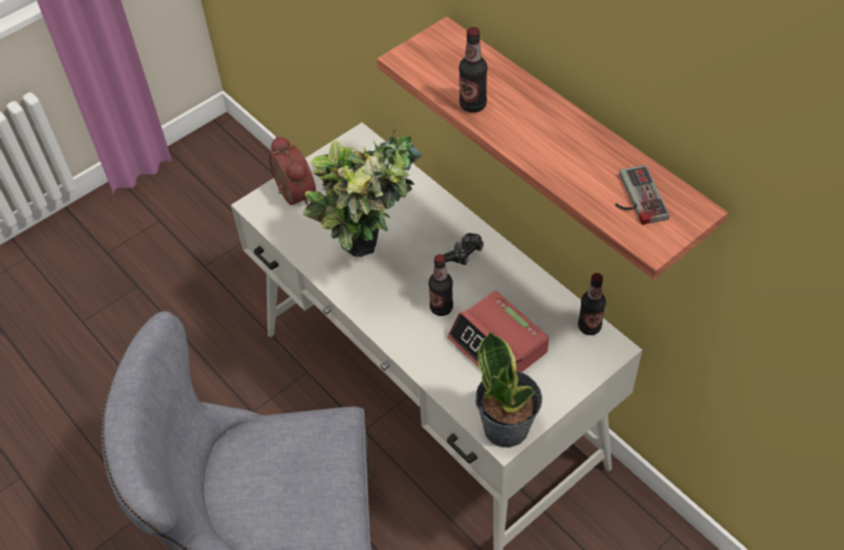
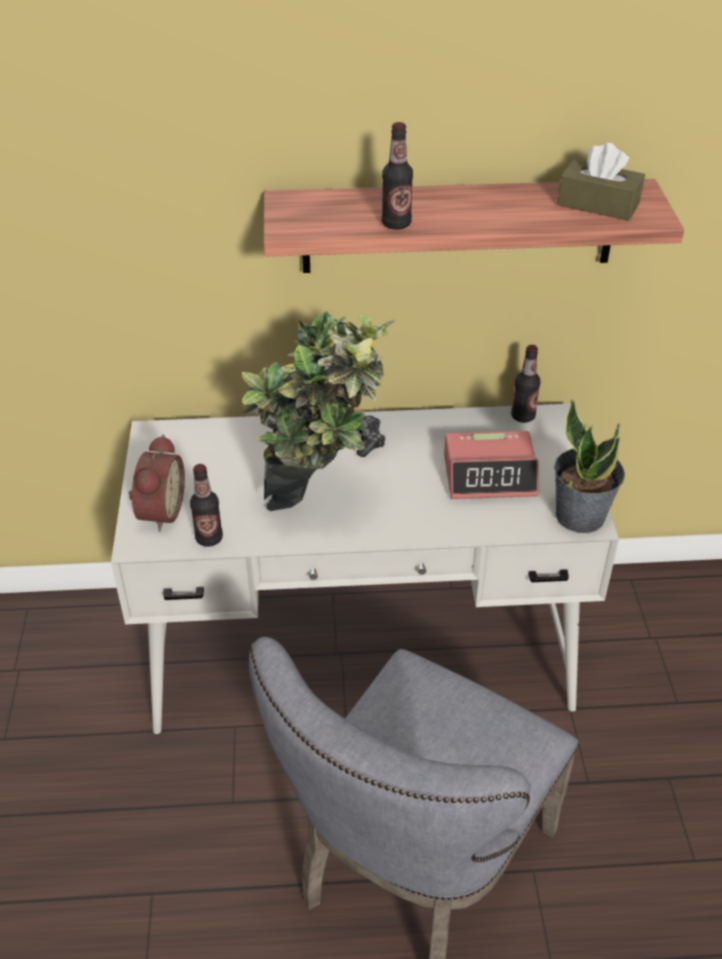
camera: 55 degrees left, 10 degrees down
(292, 194) = (158, 511): alarm clock -> alarm clock turned 90 degrees clockwise
(441, 308) = (412, 486): bottle -> bottle (209, 538)
(635, 198) = (598, 204): game controller -> brown tissue box

